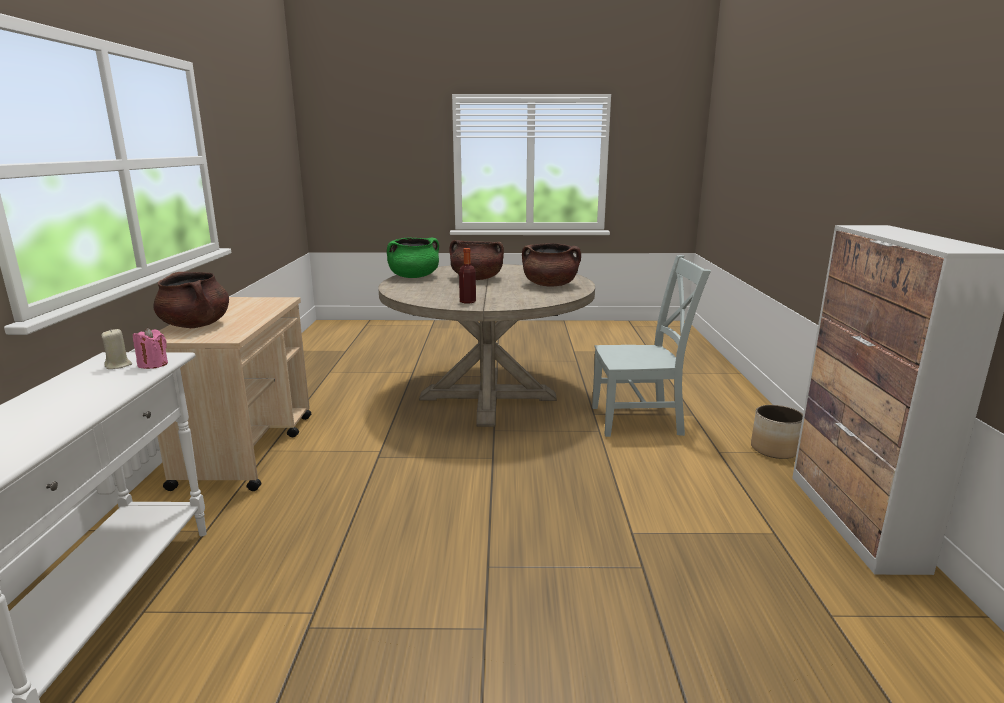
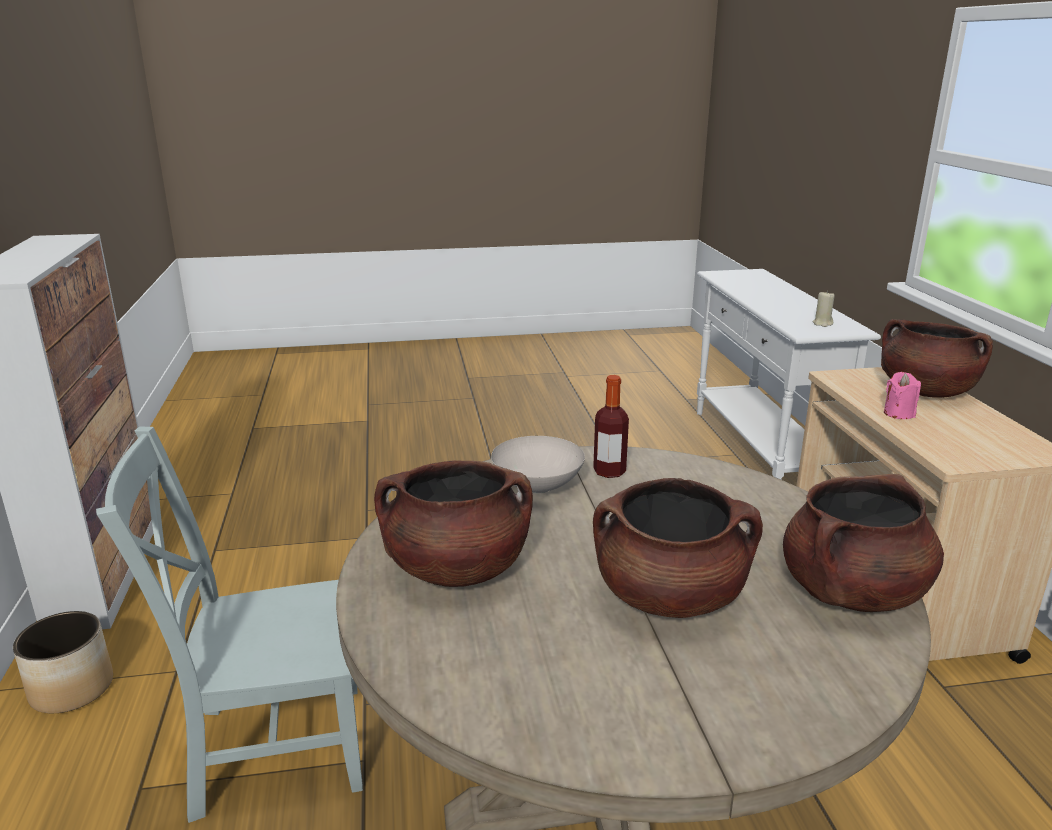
camera: 170 degrees right, 5 degrees up
(153, 364) = (797, 326): pink candle -> pink candle (898, 413)
(414, 277) = (852, 592): green cooking pot -> brown cooking pot
(508, 299) = (536, 486): none -> white bowl

